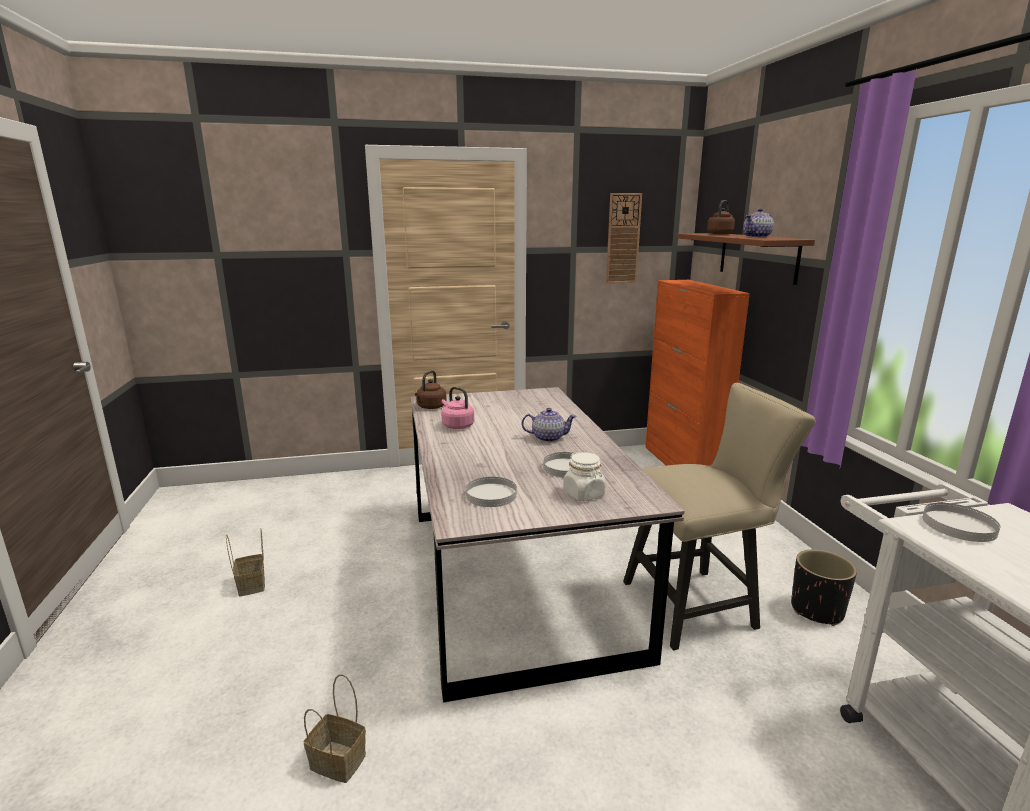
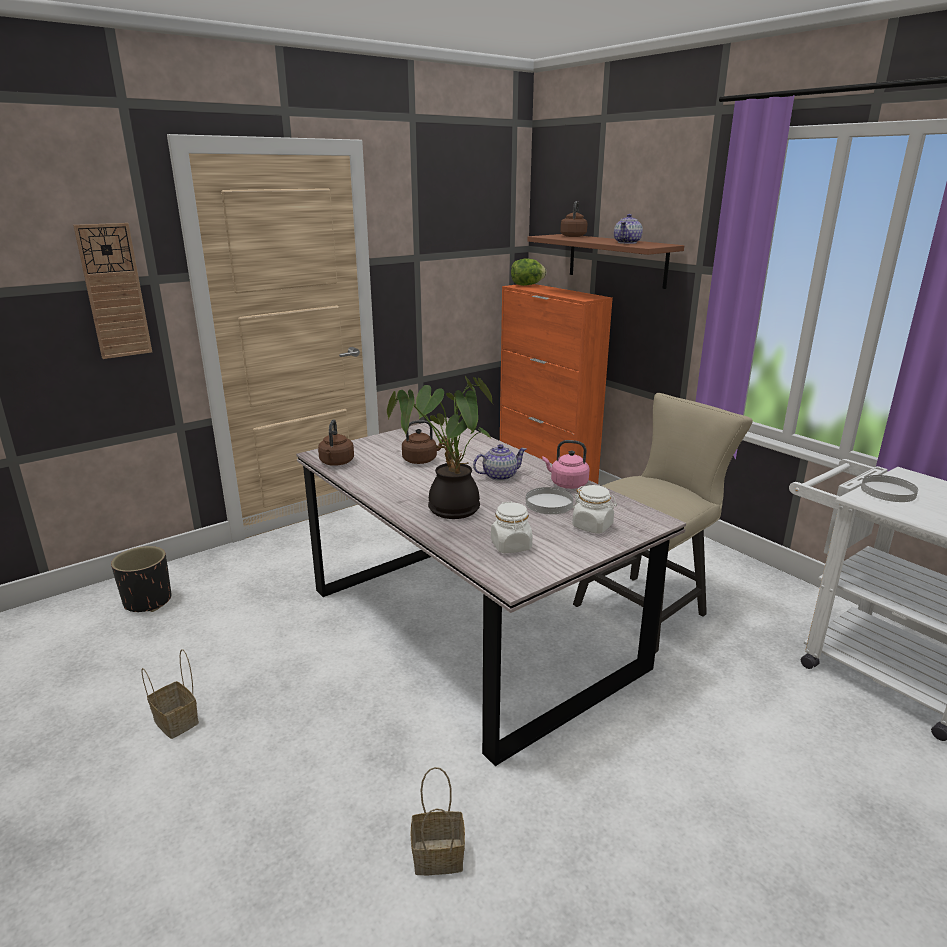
camera: 25 degrees left, 5 degrees up
(456, 425) = (391, 479): pink kettle -> pink kettle (567, 484)
(474, 455) = (449, 509): none -> potted plant
(491, 494) = (511, 546): white plate -> white jar
(498, 415) = (421, 460): none -> brown kettle
(623, 239) = (465, 242): wall clock -> wall clock (114, 291)
(682, 280) = (527, 285): none -> lettuce
(817, 610) = (736, 586): black planter -> black planter (148, 601)

